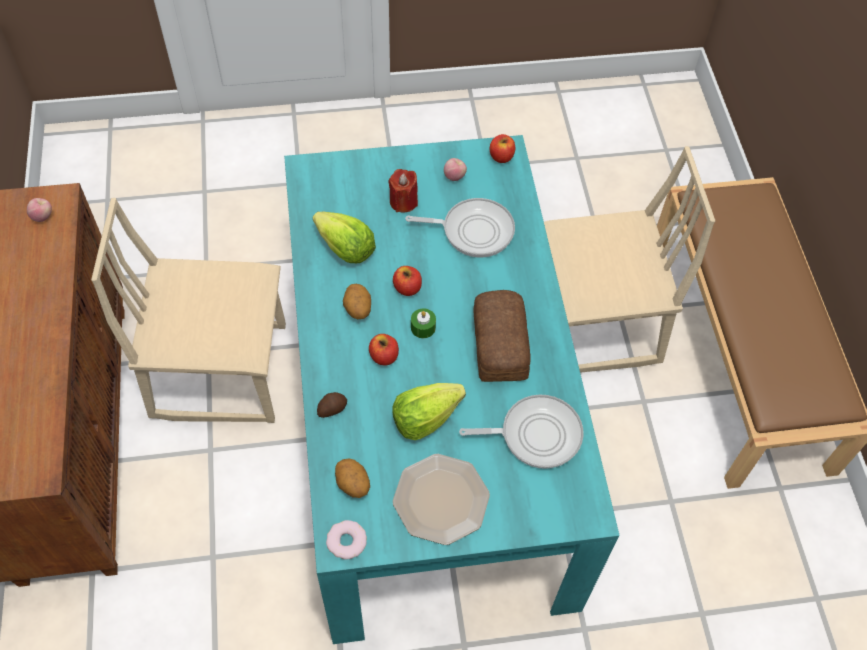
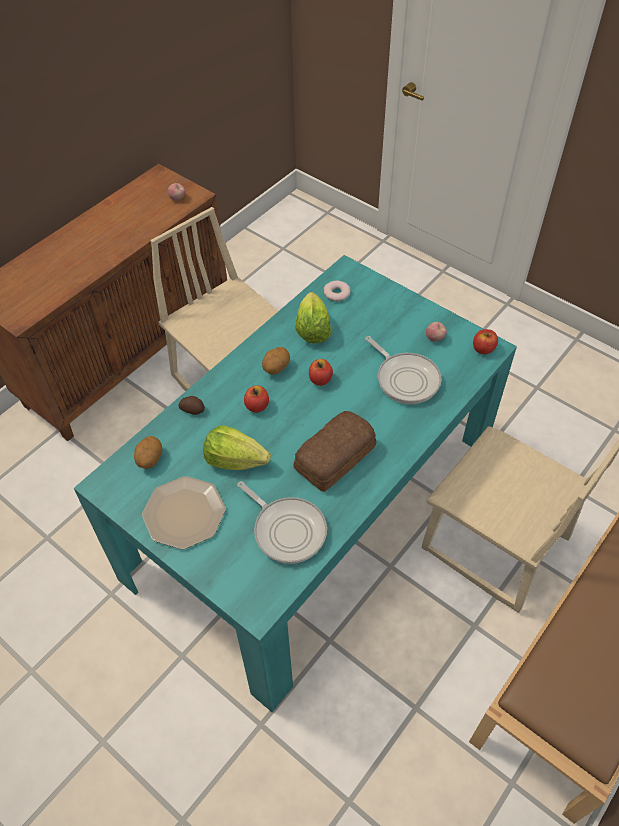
camera: 50 degrees right, 5 degrees down
(346, 541) = (107, 486): donut -> donut (336, 293)
(403, 202) = (382, 329): red candle -> none
(423, 327) = (300, 409): green candle -> none

